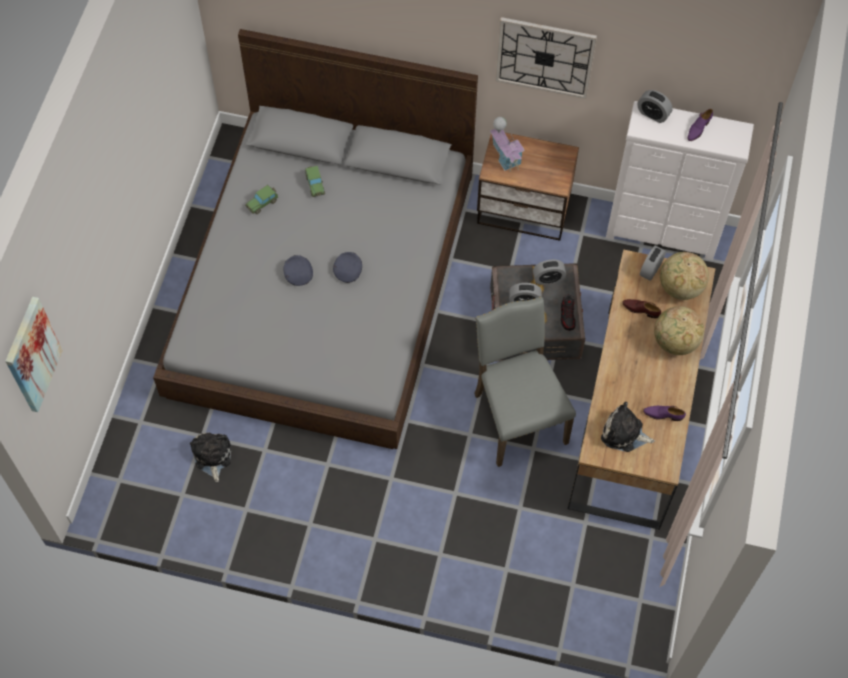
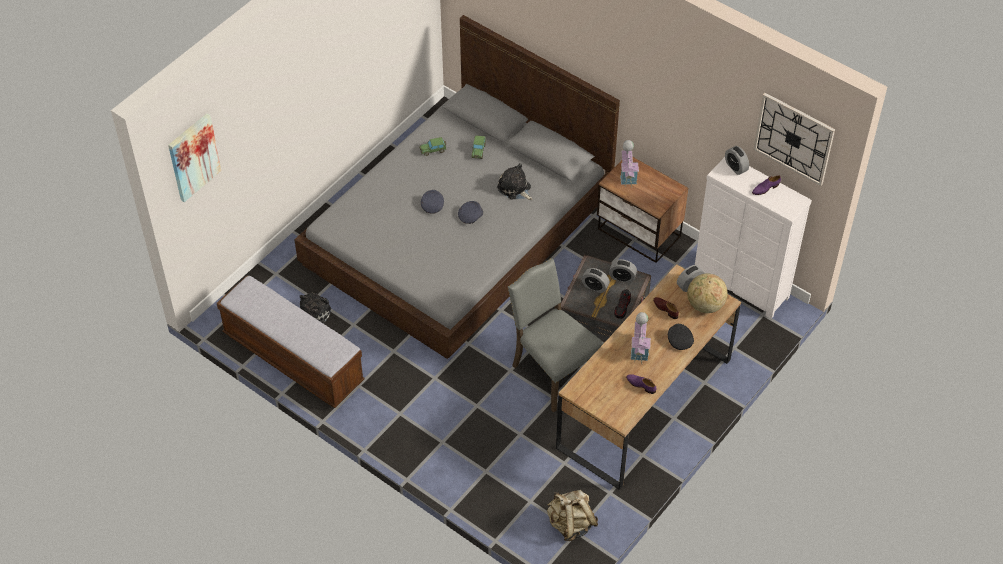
camera: 25 degrees right, 10 degrees down
(216, 521) = (293, 358): none -> bench
(517, 417) = (553, 372): grey chair -> grey chair turned 45 degrees counterclockwise
(545, 57) = (667, 97): wall clock -> wall clock (794, 138)
(624, 433) = (603, 386): plush toy -> plush toy (515, 189)
(630, 593) = (571, 524): none -> beige backpack
(638, 370) = (639, 349): none -> toy house
(675, 342) = (679, 340): globe -> black cap

